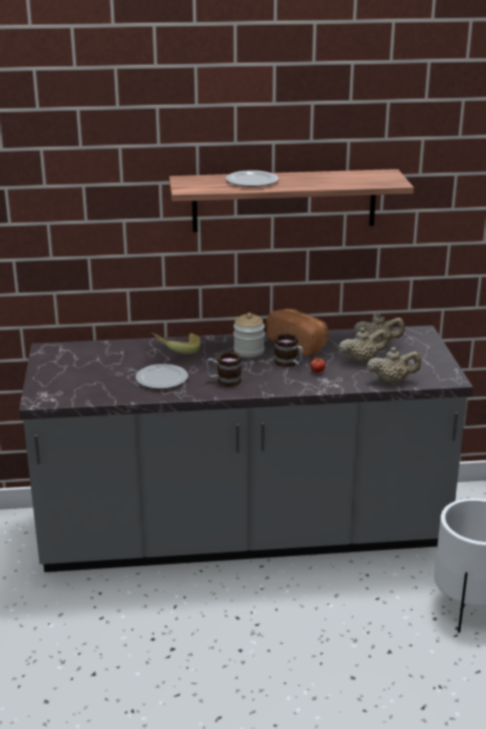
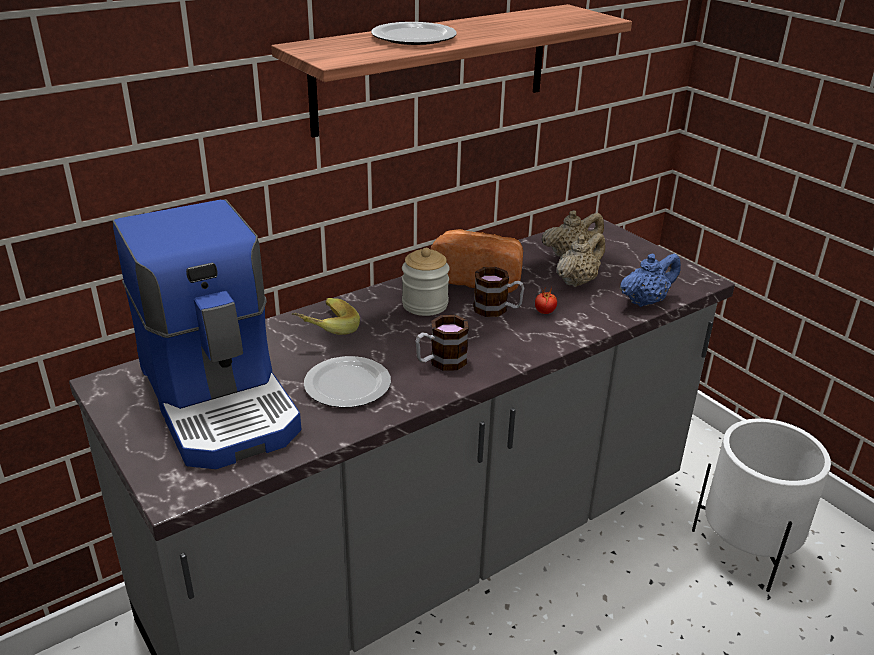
camera: 30 degrees left, 5 degrees up
(93, 369) = (221, 399): none -> coffee machine
(392, 381) = (645, 301): beige teapot -> blue teapot

